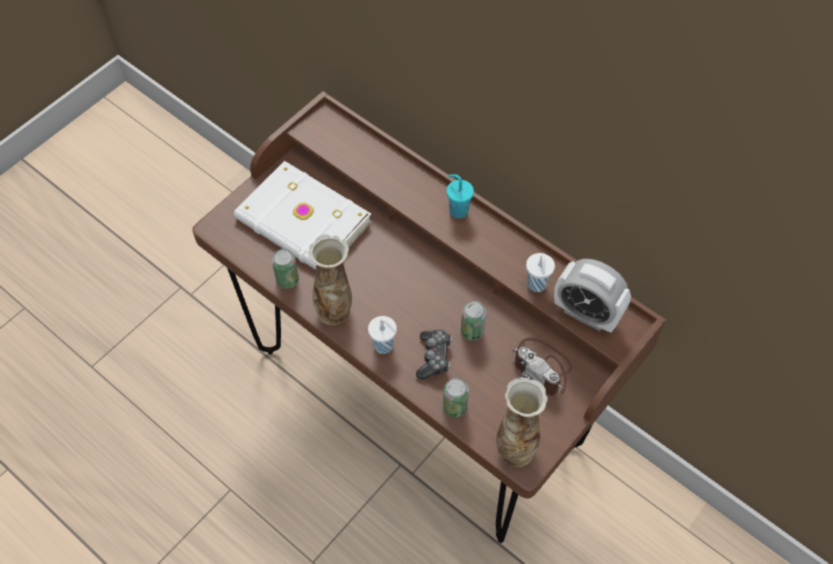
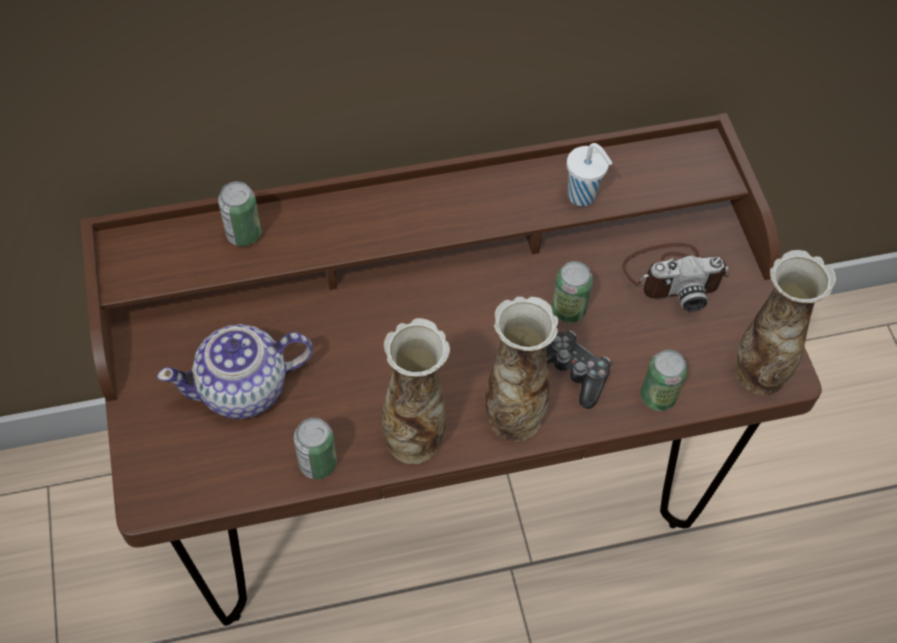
camera: 55 degrees left, 0 degrees up
(302, 223) = (244, 388): white book -> teapot
(374, 157) = (244, 234): none -> can
(384, 346) = (513, 416): white cup -> vase
(457, 210) = (408, 202): turquoise cup -> none
(586, 314) = (659, 177): alarm clock -> none

